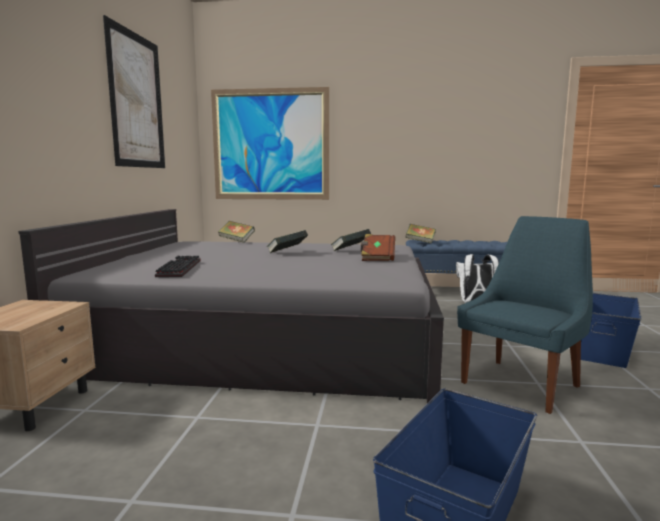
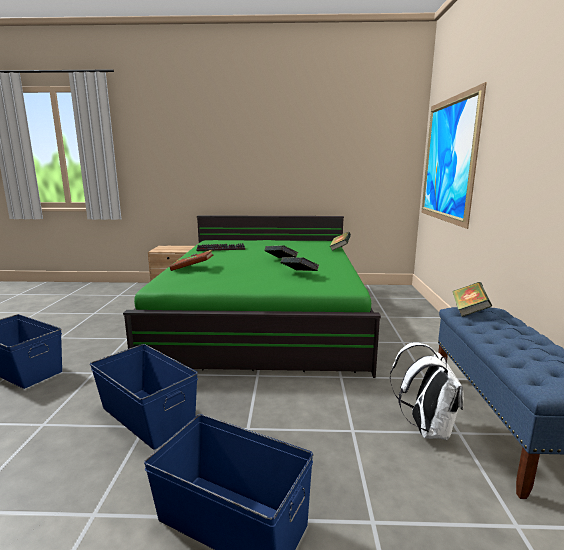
camera: 85 degrees right, 5 degrees up
(137, 101) = (315, 138): picture -> none
(267, 337) = (264, 317): grey bed -> green bed
(377, 257) = (262, 281): brown book -> brown book (192, 268)
(522, 383) = (147, 417): blue chair -> blue storage box

